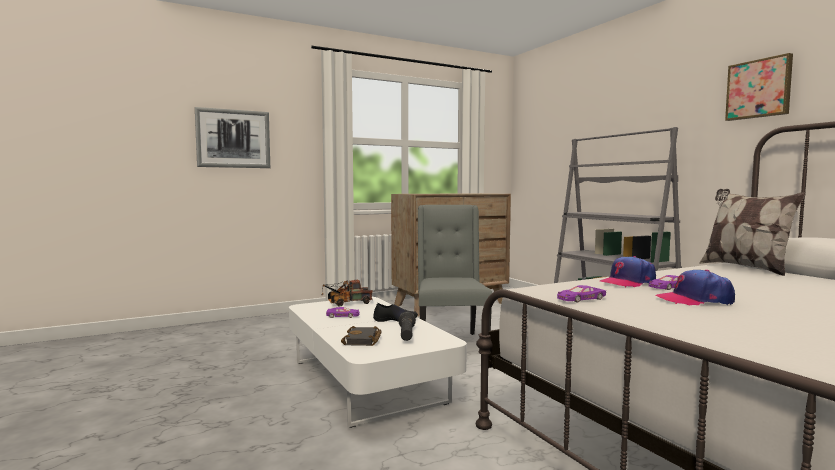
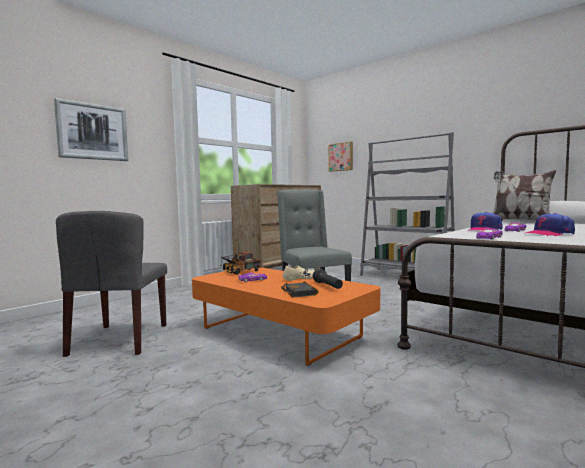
camera: 20 degrees left, 0 degrees up
(211, 363) = (120, 339): none -> grey chair
(366, 381) = (280, 332): white coffee table -> orange coffee table
(395, 320) = (300, 278): black shoe -> beige shoe
(759, 89) = (501, 108): picture -> picture (341, 157)

